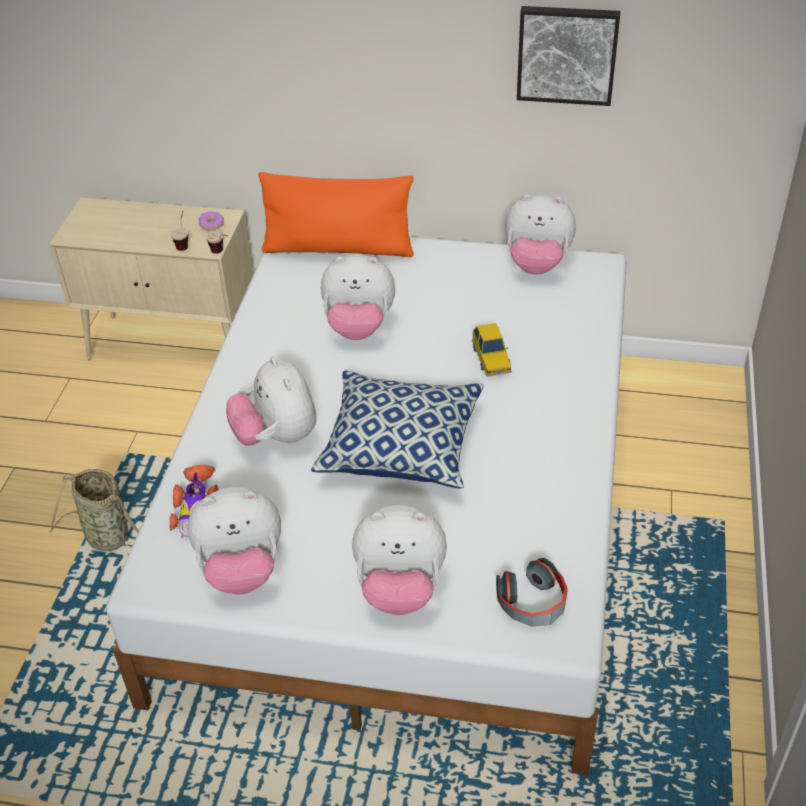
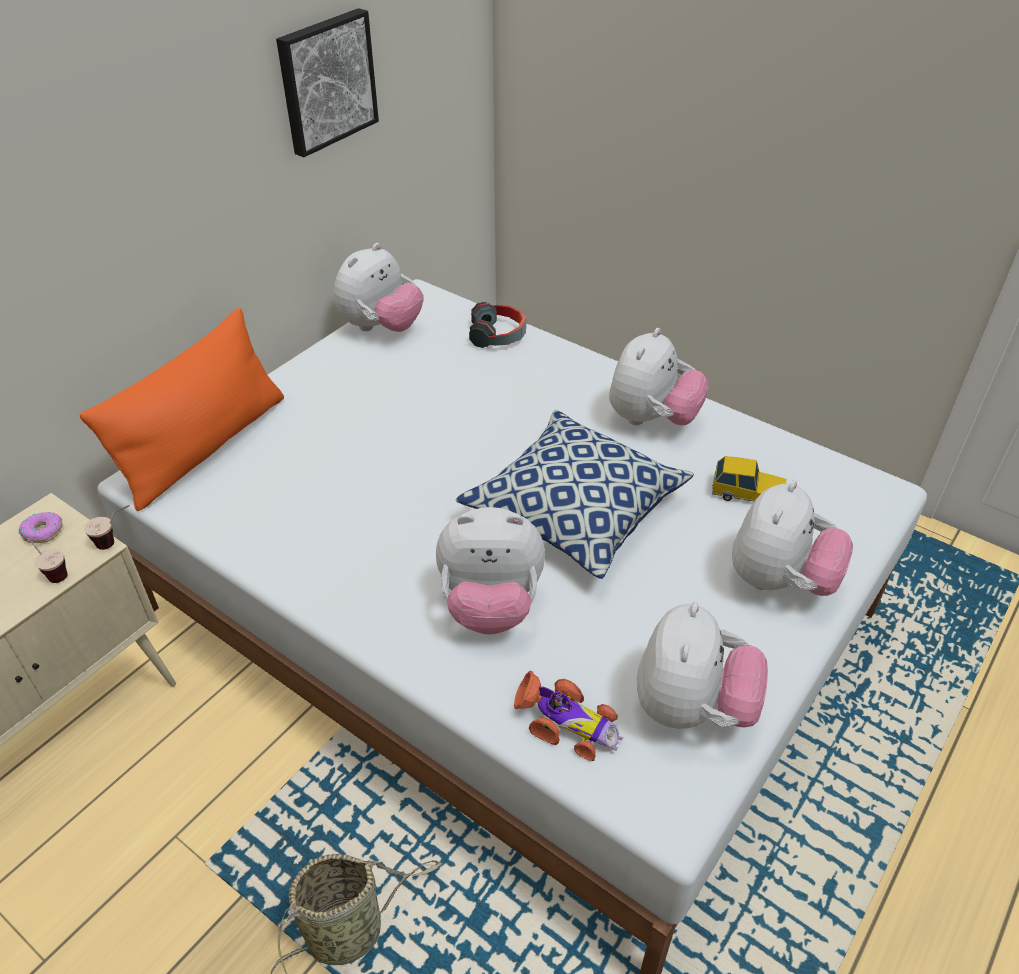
camera: 65 degrees left, 0 degrees up
(359, 327) = (360, 477): plush toy -> plush toy (652, 419)
(491, 358) = (493, 404): toy car -> toy car (747, 492)
(532, 603) = (835, 497): headphones -> headphones (498, 335)

